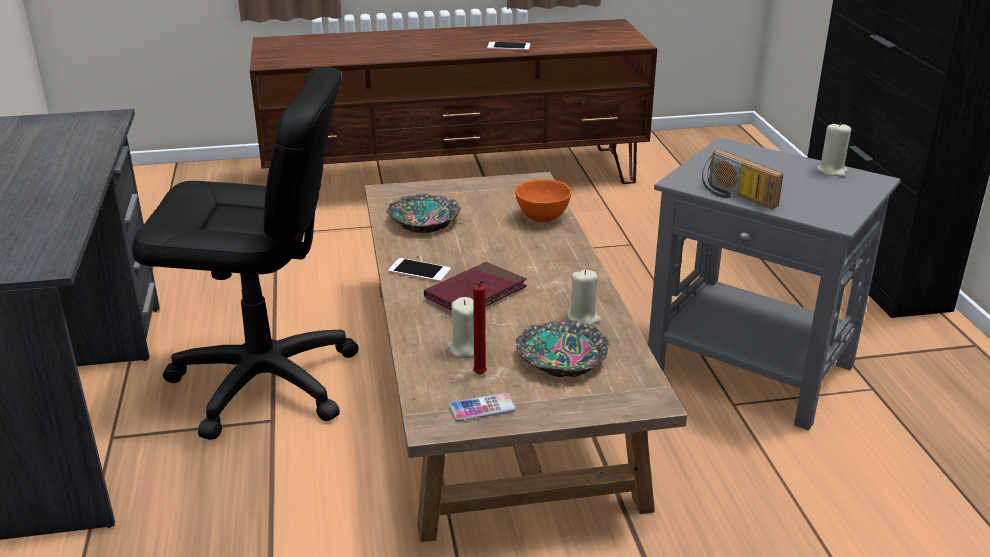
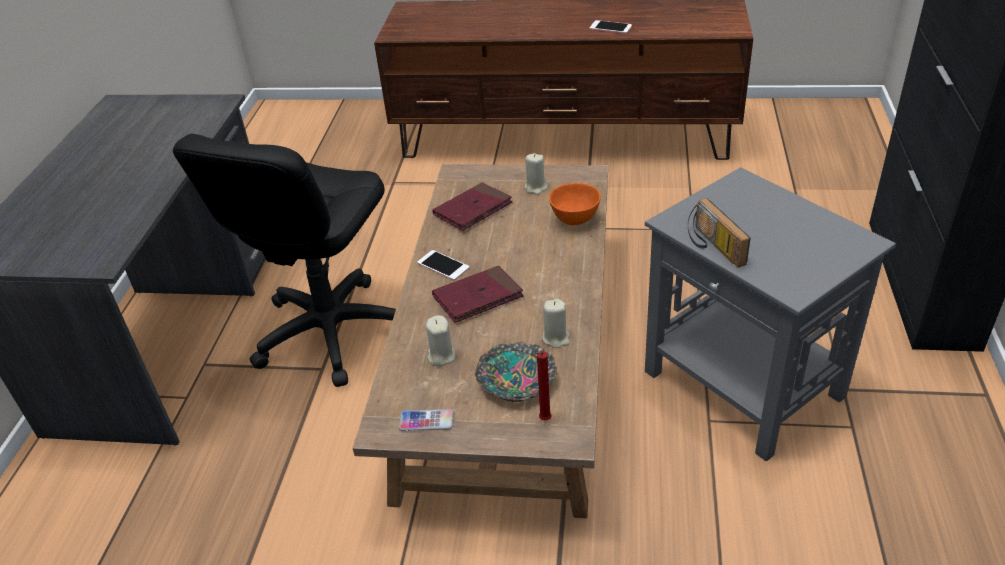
camera: 20 degrees right, 10 degrees up
(265, 382) = (330, 331): black office chair -> black office chair turned 90 degrees clockwise
(424, 220) = (473, 209): bowl -> red book
(479, 375) = (439, 386): red candle -> red candle (544, 420)
(832, 170) = (829, 224): beige candle -> beige candle (536, 188)

